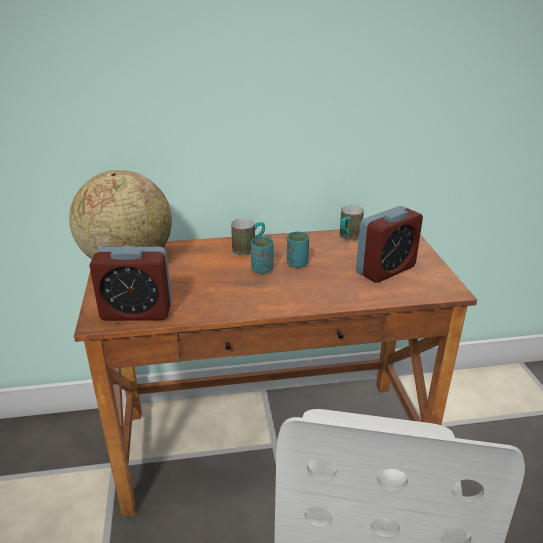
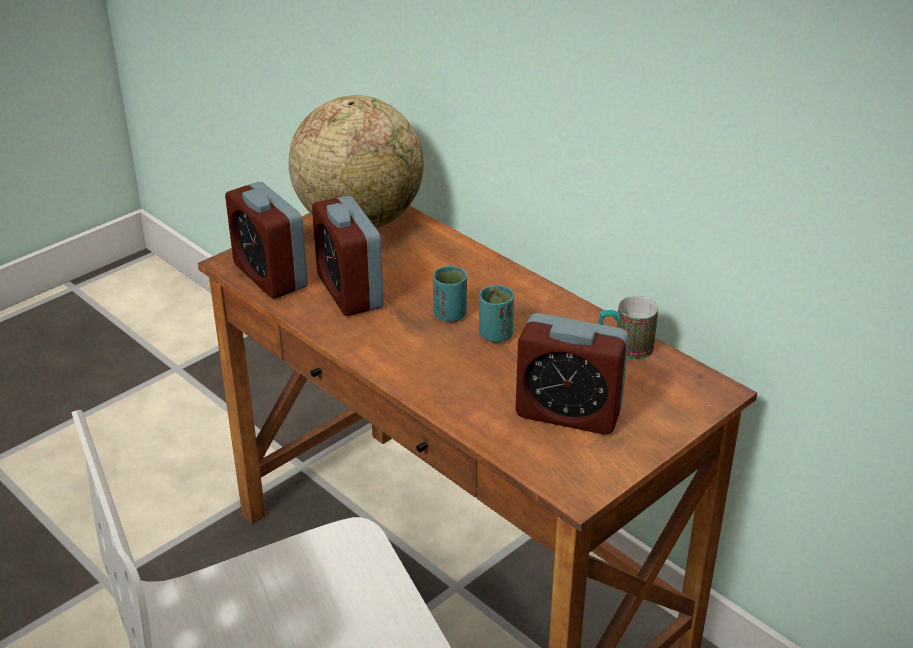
camera: 55 degrees right, 5 degrees up
(196, 291) = (350, 292): none -> alarm clock
(249, 249) = (488, 284): mug -> none

